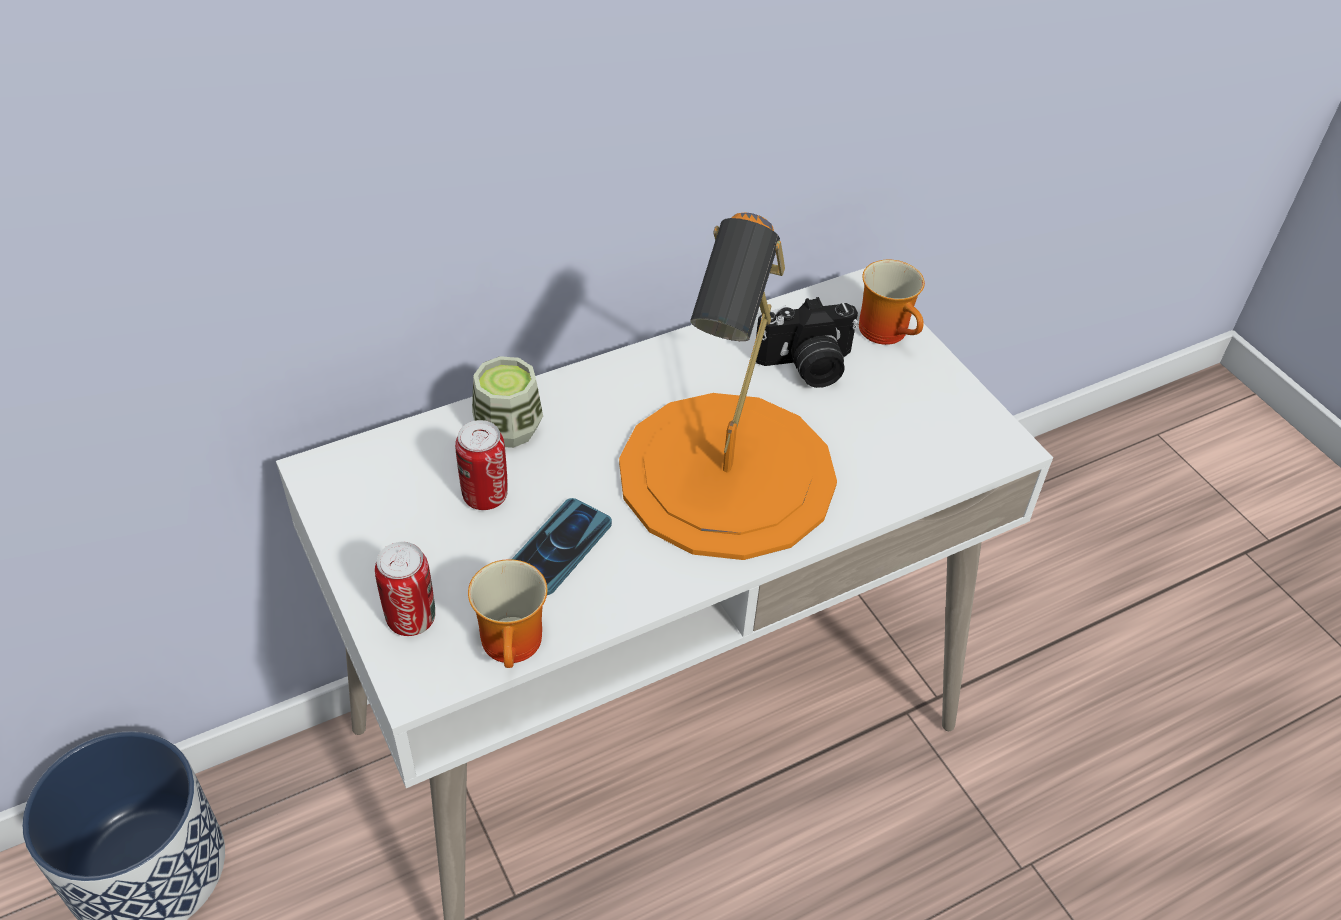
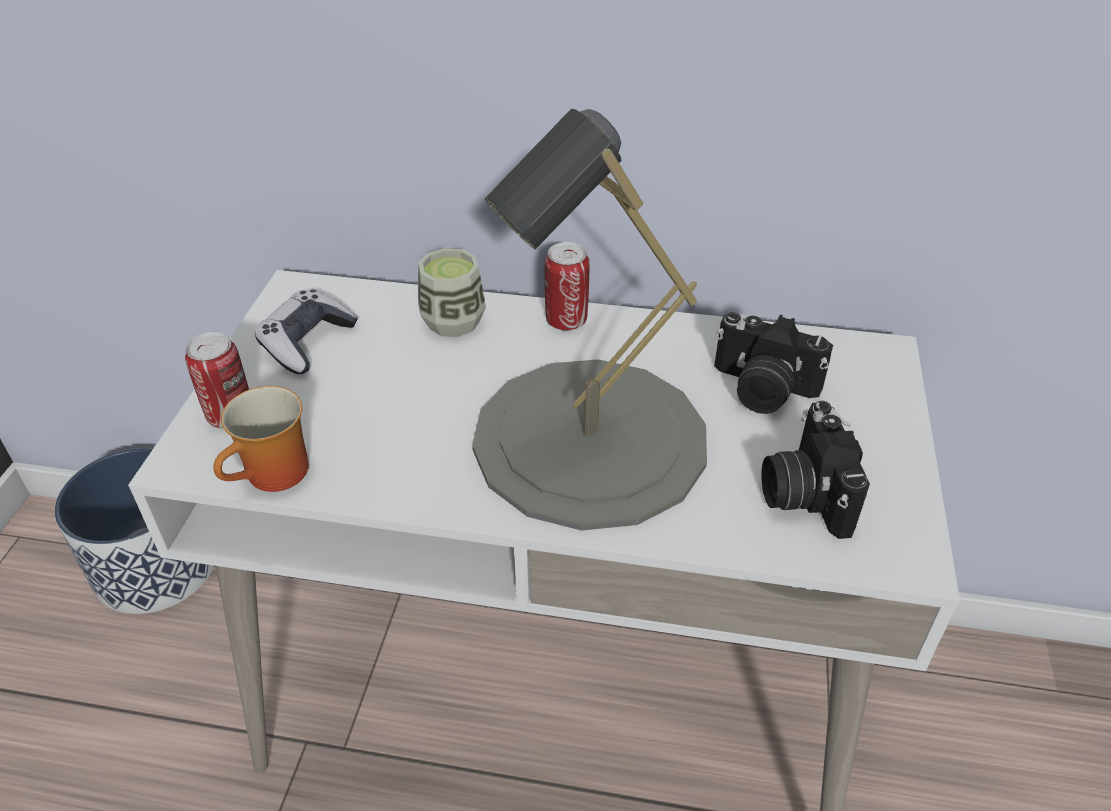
camera: 40 degrees right, 5 degrees down
(399, 516) = (307, 342): none -> game controller
(485, 496) = (381, 359): can -> can (566, 321)
(559, 547) = (390, 424): phone -> none
(727, 474) = (590, 440): orange table lamp -> grey table lamp
(889, 331) = (880, 398): mug -> none
(906, 434) = (803, 493): none -> camera

